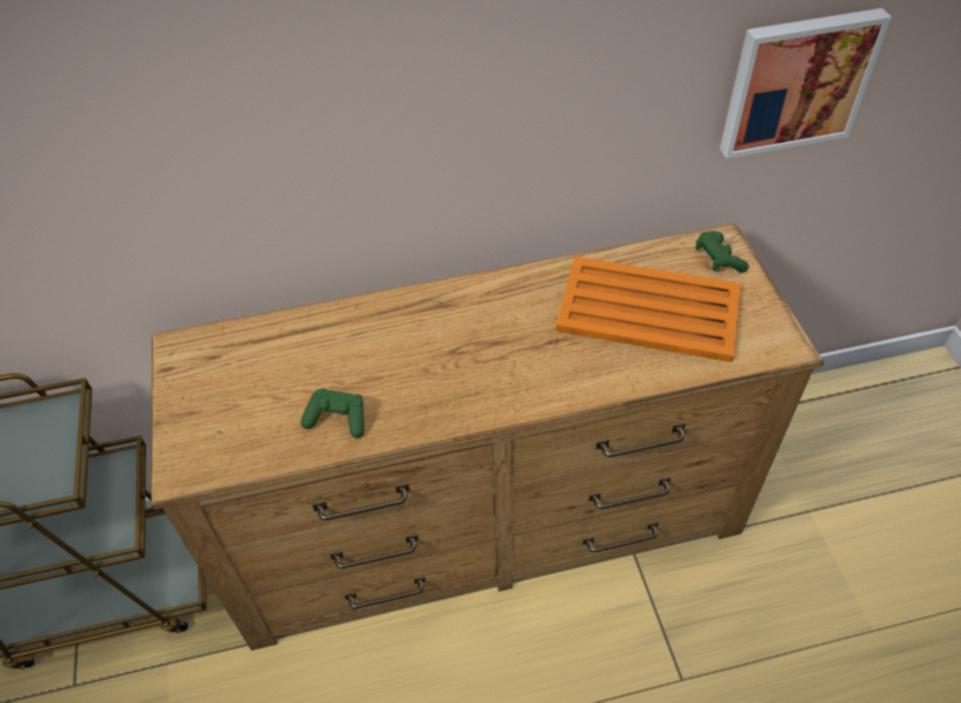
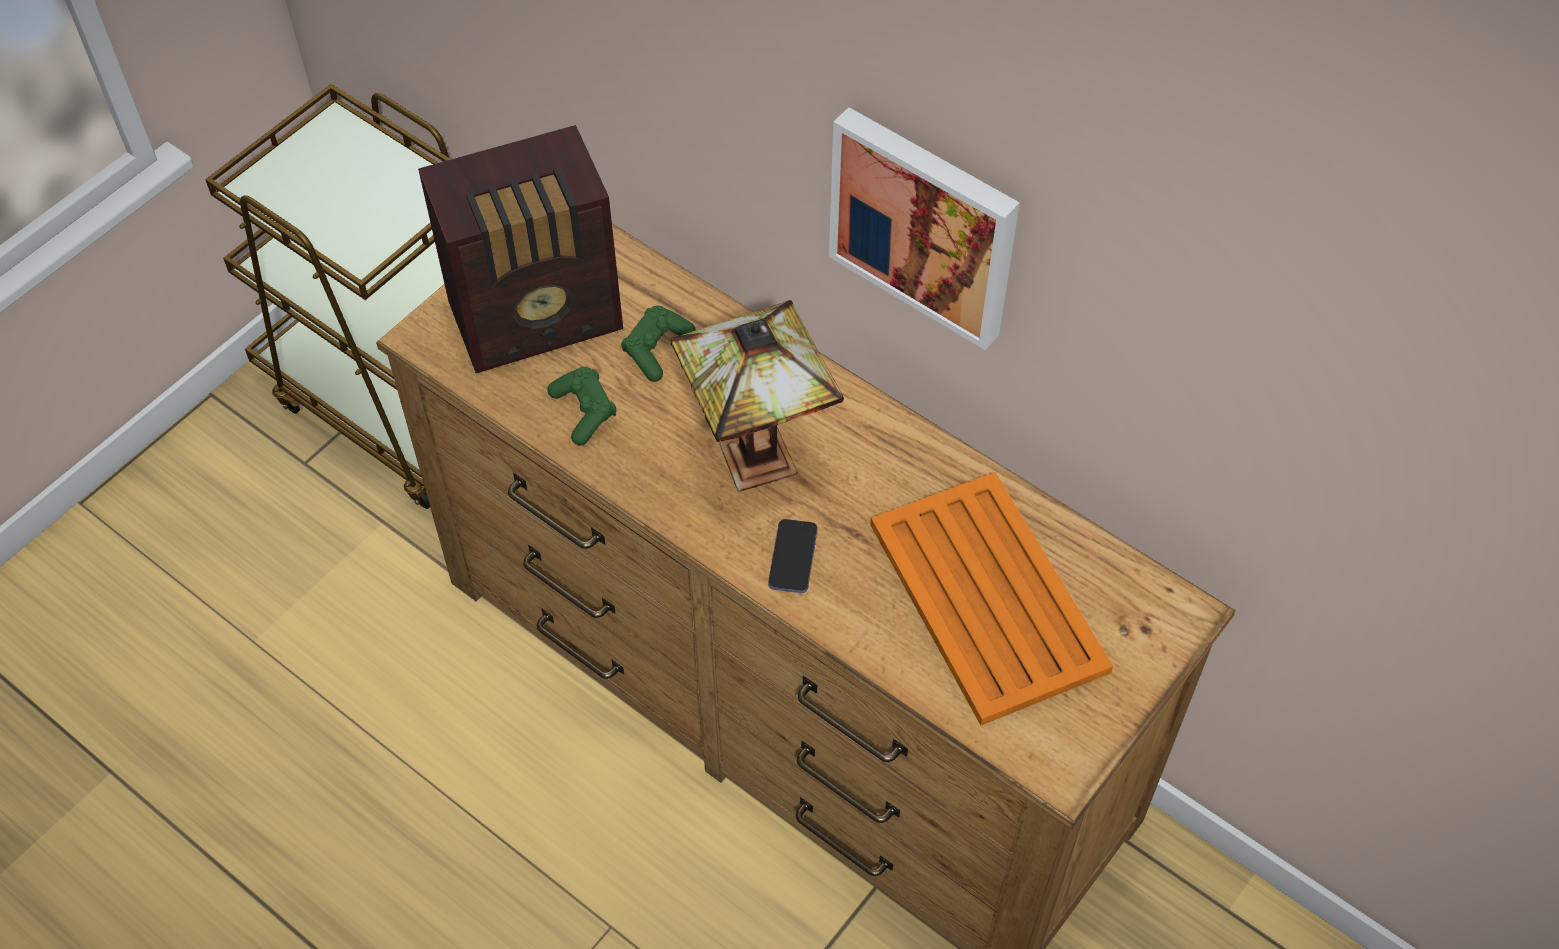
camera: 50 degrees right, 5 degrees up
(241, 399) = (540, 318): none -> radio
(455, 355) = (752, 456): none -> table lamp
(546, 379) = (793, 558): none -> phone
(718, 259) = (1143, 623): green game controller -> green game controller (656, 350)
(796, 81) = (1347, 489): picture -> picture (925, 224)

